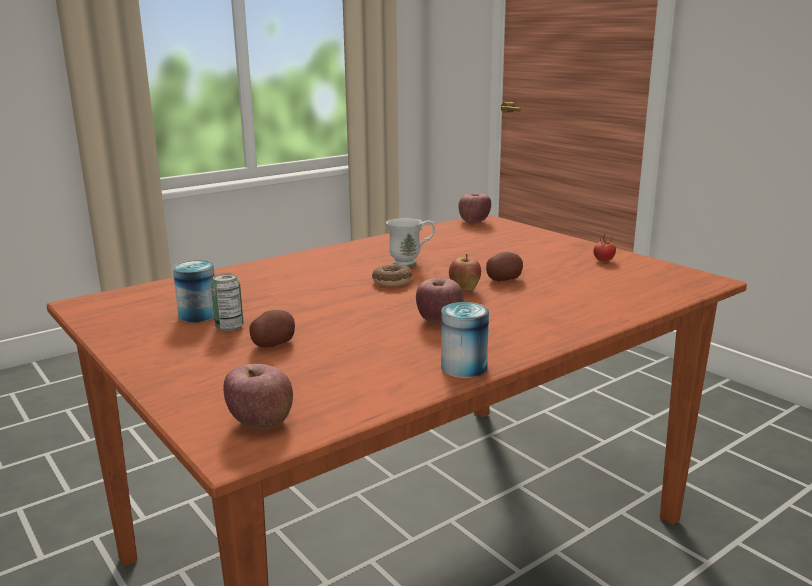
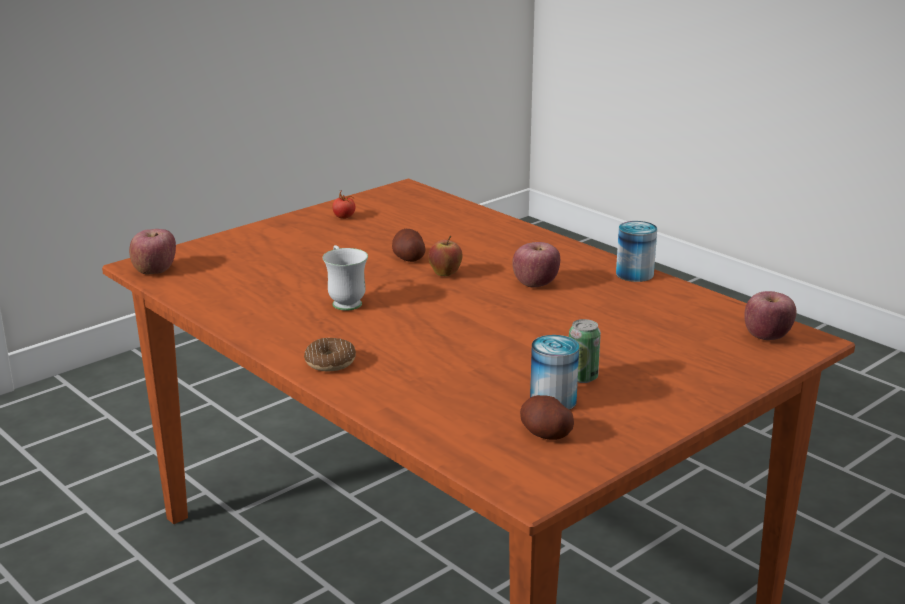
camera: 95 degrees left, 5 degrees up
(273, 344) = (617, 350): potato -> potato (545, 434)
(392, 282) = (420, 307): donut -> donut (330, 362)

